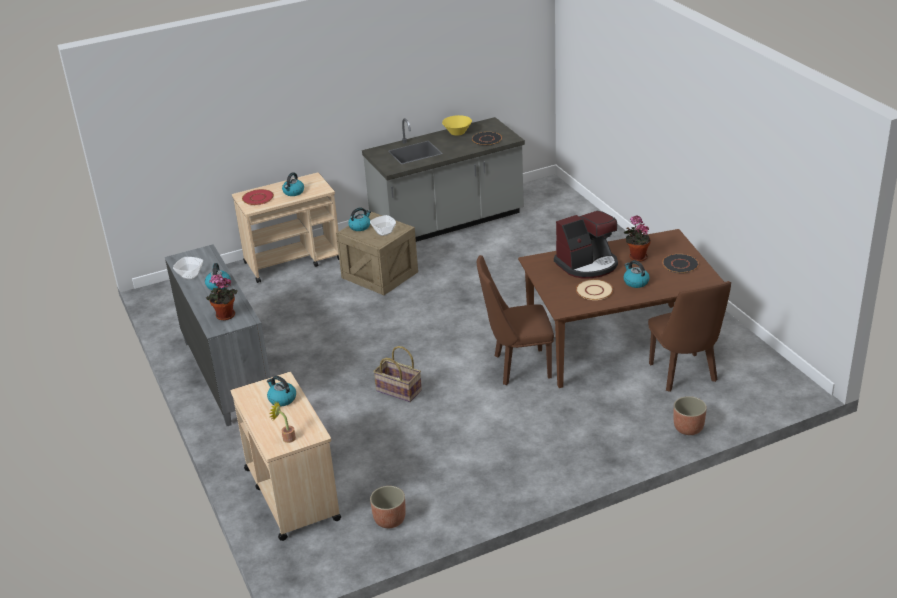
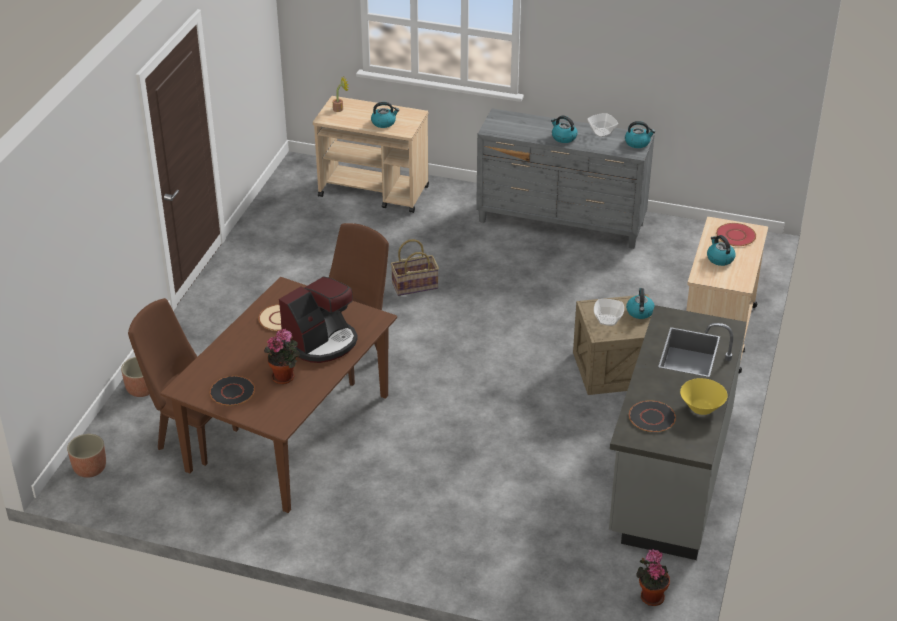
camera: 130 degrees right, 5 degrees up
(224, 317) = (510, 123): potted plant -> potted plant (650, 596)
(390, 520) = (286, 213): planter -> planter (90, 468)
(587, 264) = (321, 342): coffee machine -> coffee machine turned 150 degrees counterclockwise
(635, 282) = (253, 348): kettle -> kettle (637, 143)

